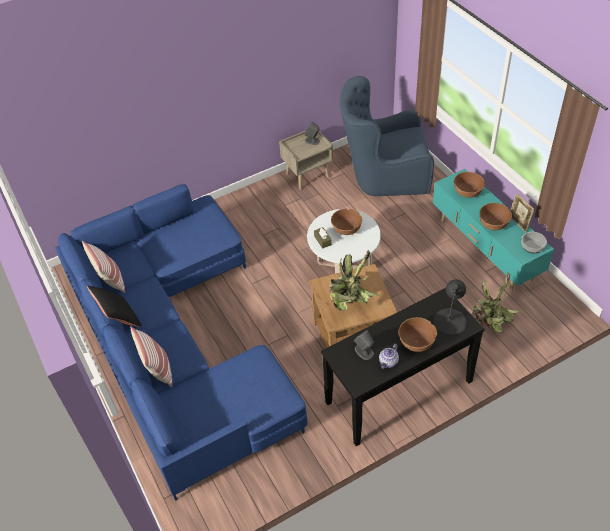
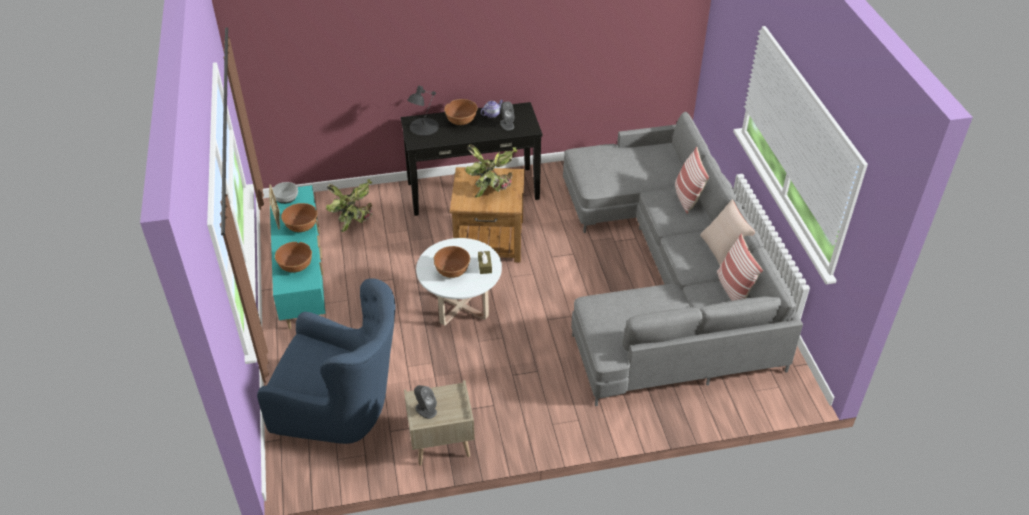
camera: 165 degrees left, 5 degrees down
(119, 318) = (723, 248): black pillow -> beige pillow
(177, 344) = (666, 277): blue sofa -> grey sofa

